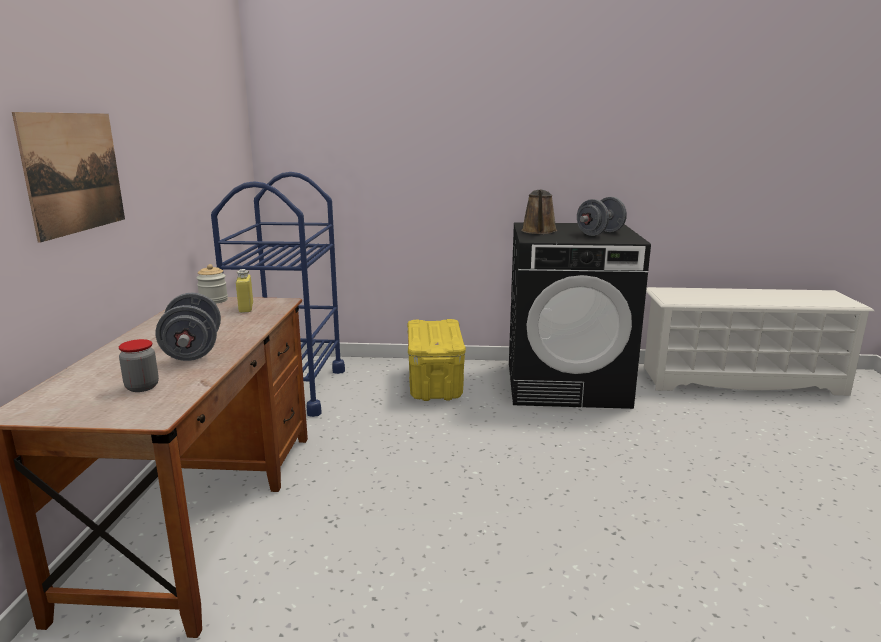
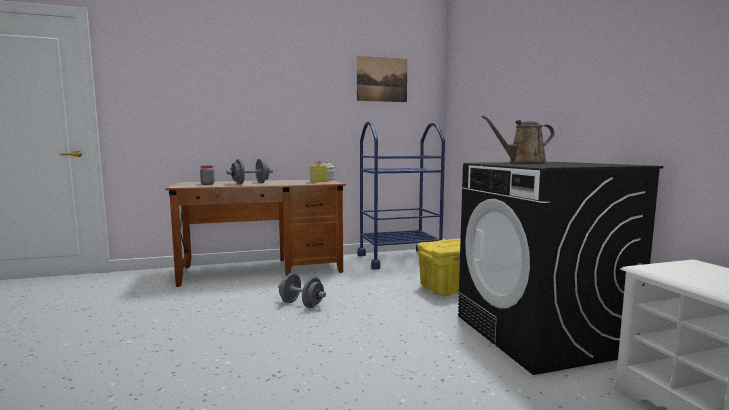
camera: 70 degrees right, 10 degrees down
(74, 172) = (259, 108): picture -> picture (382, 79)
(600, 233) = (562, 164): grey dumbbell -> grey dumbbell (301, 304)

